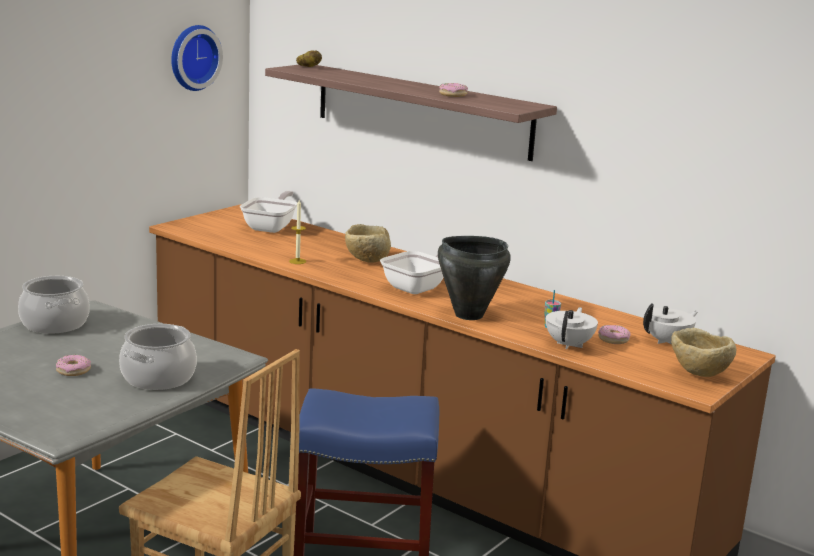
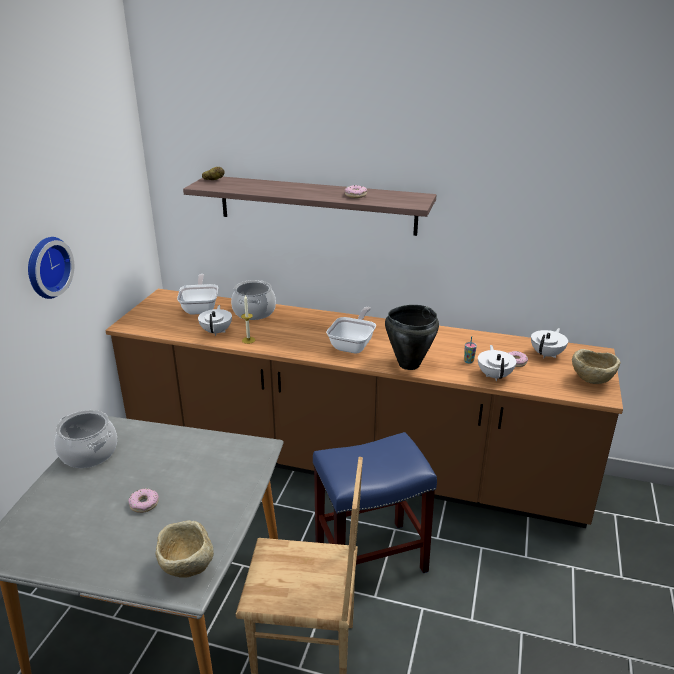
camera: 20 degrees left, 10 degrees up
(158, 377) = (218, 489): cooking pot -> cooking pot (254, 312)
(192, 57) = (112, 185): wall clock -> wall clock (46, 267)
(269, 248) = (217, 331): none -> white teapot
(367, 261) = (296, 327): beige bowl -> beige bowl (187, 568)

